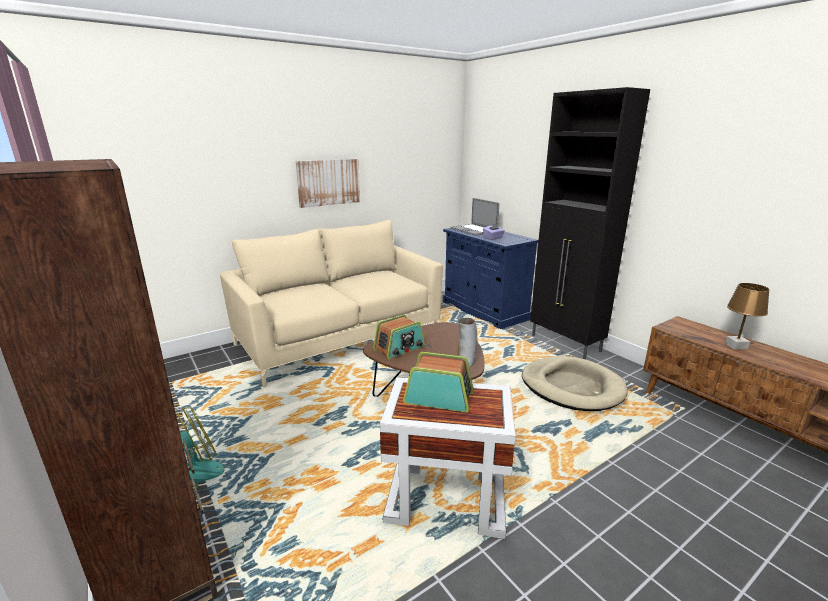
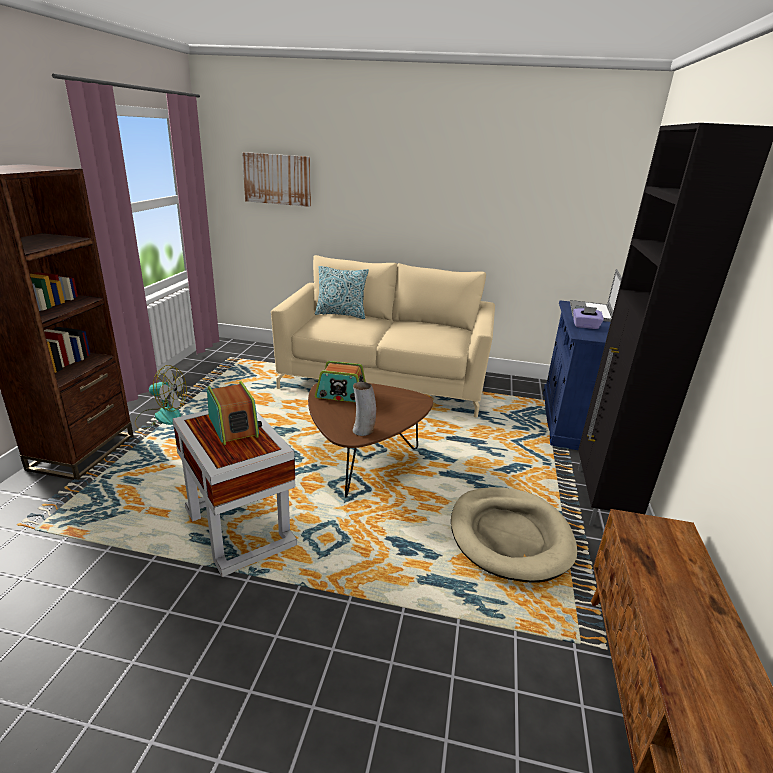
camera: 45 degrees right, 5 degrees up
(286, 290) = (341, 314): none -> pillow
(328, 182) = (430, 216): picture -> picture (277, 179)
(736, 346) = (674, 596): brown table lamp -> none

